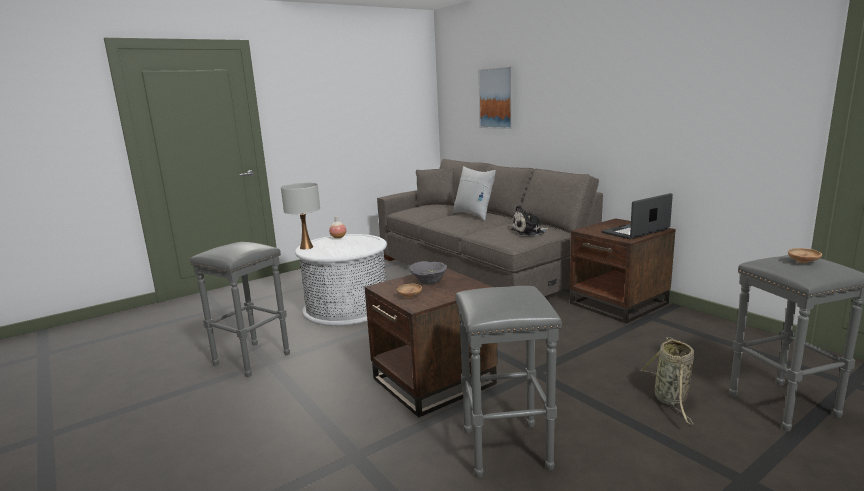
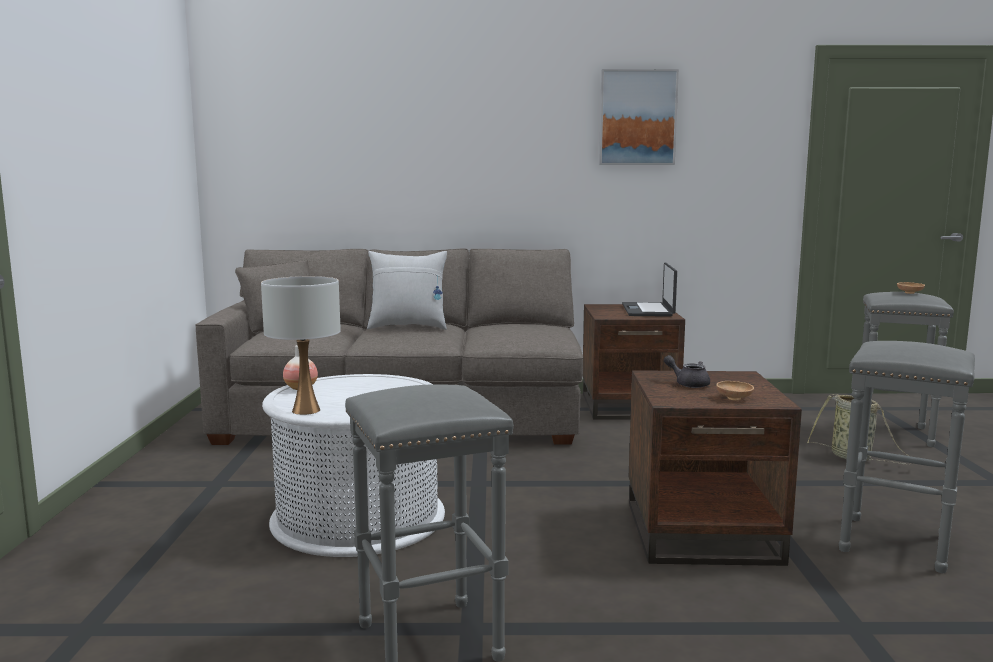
camera: 55 degrees left, 5 degrees down
(428, 281) = (688, 384): grey bowl -> grey teapot
(497, 98) = (357, 147): picture -> picture (637, 118)
(529, 232) = (542, 331): plush toy -> none

